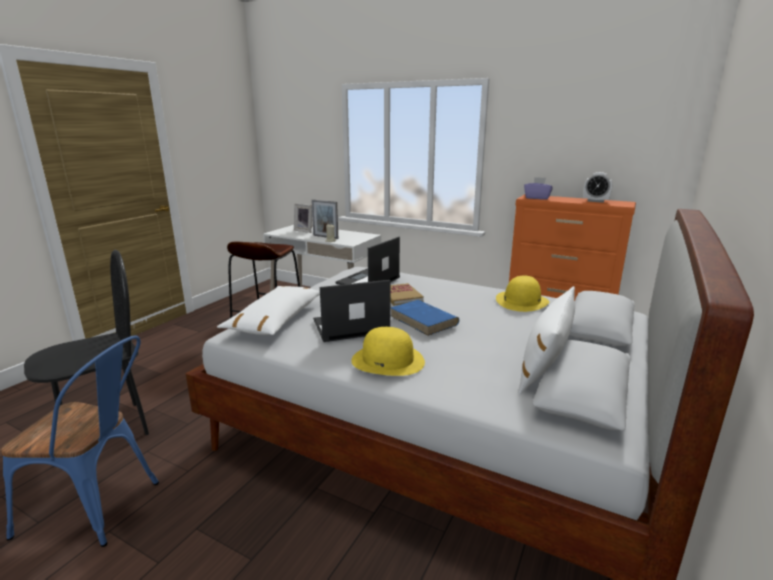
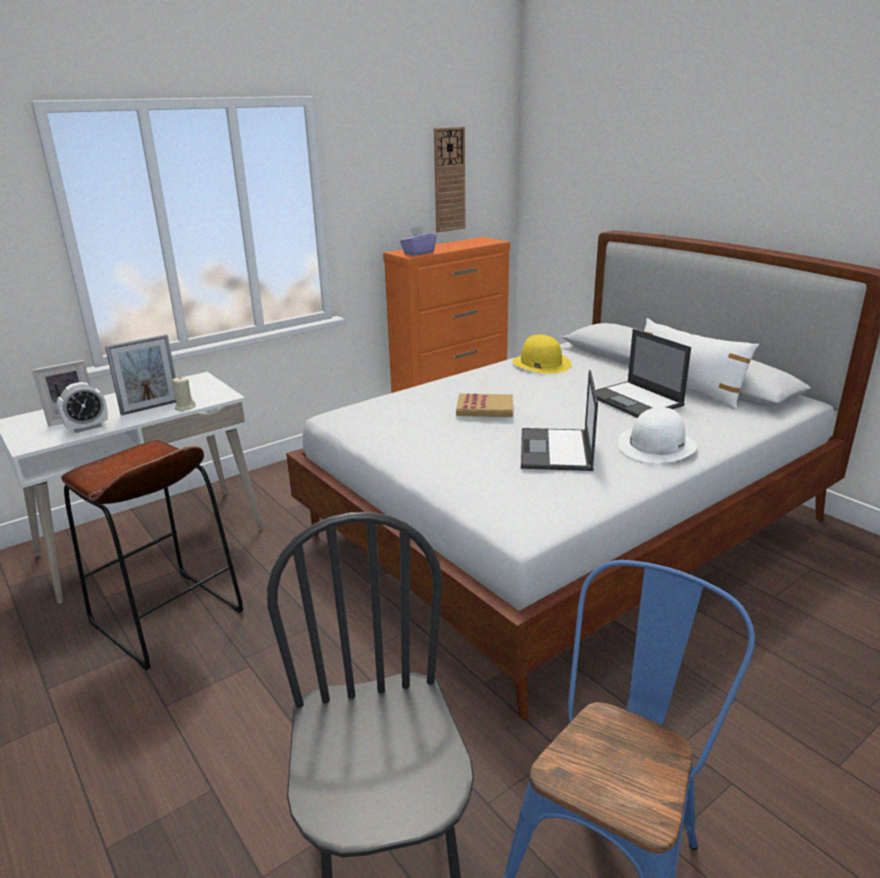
camera: 65 degrees left, 5 degrees up
(276, 320) = (497, 493): white pillow -> none
(368, 281) = (409, 415): laptop -> laptop (635, 400)
(388, 360) = (656, 445): yellow hat -> white hat
(424, 320) = (566, 411): blue book -> none
(595, 201) = (465, 243): alarm clock -> alarm clock (87, 427)
(607, 147) = (449, 180): none -> wall clock

